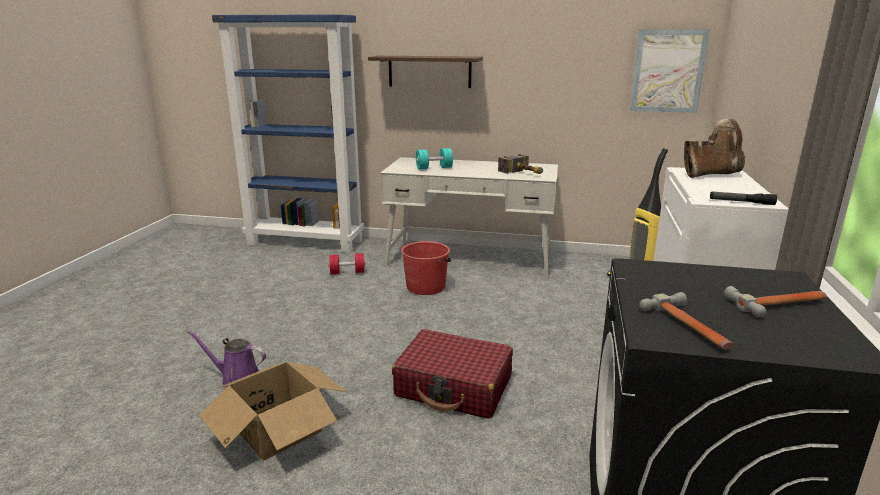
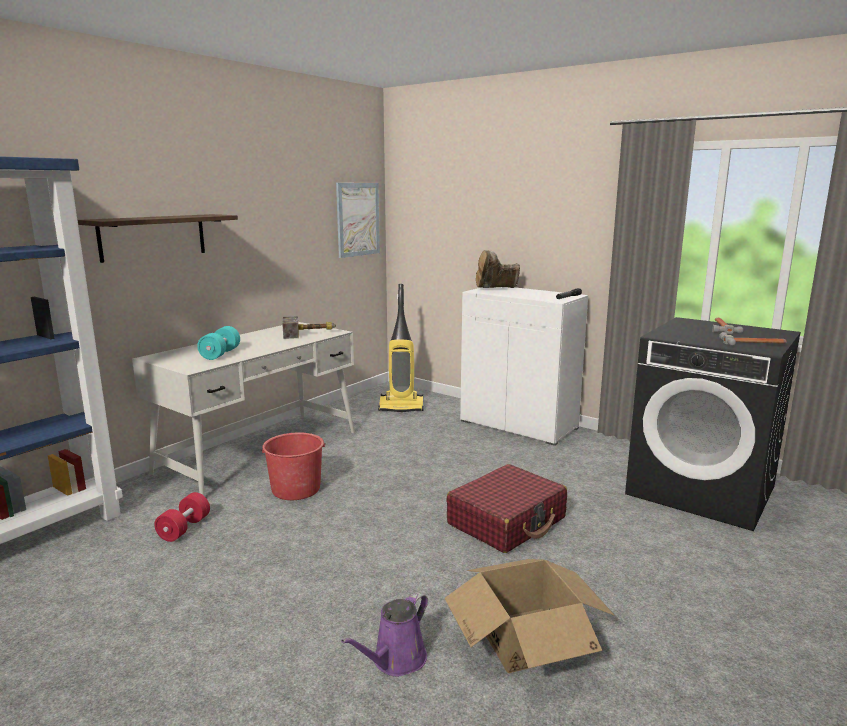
camera: 65 degrees left, 5 degrees down
(711, 174) = (496, 289): brown boot -> brown boot turned 120 degrees counterclockwise

